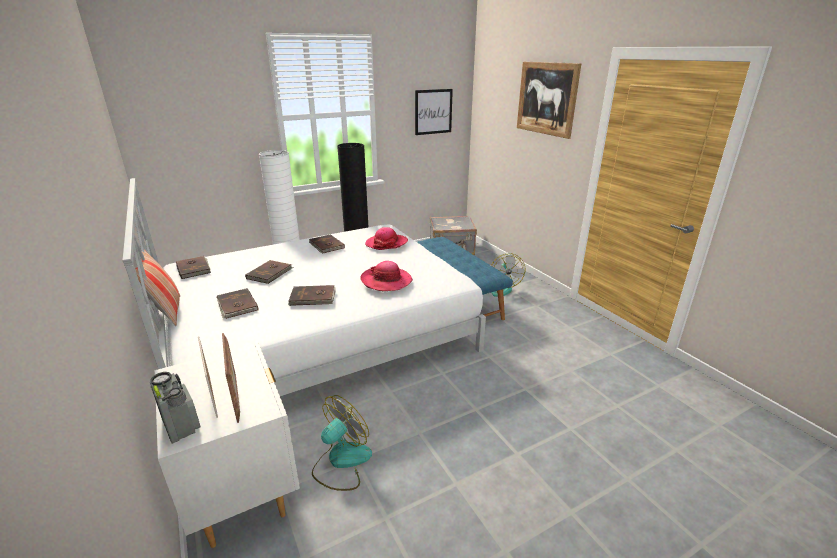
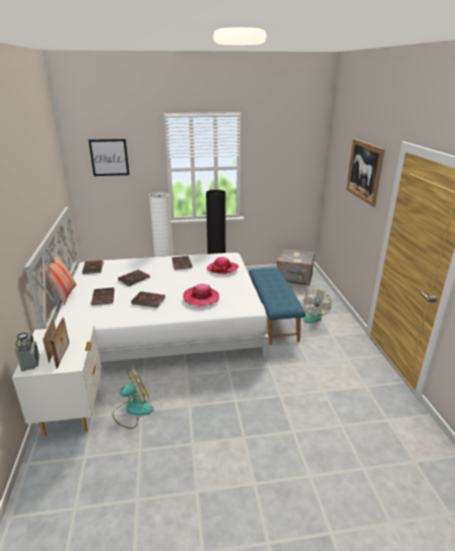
camera: 20 degrees right, 0 degrees up
(433, 111) = (289, 168): picture -> picture (109, 157)

